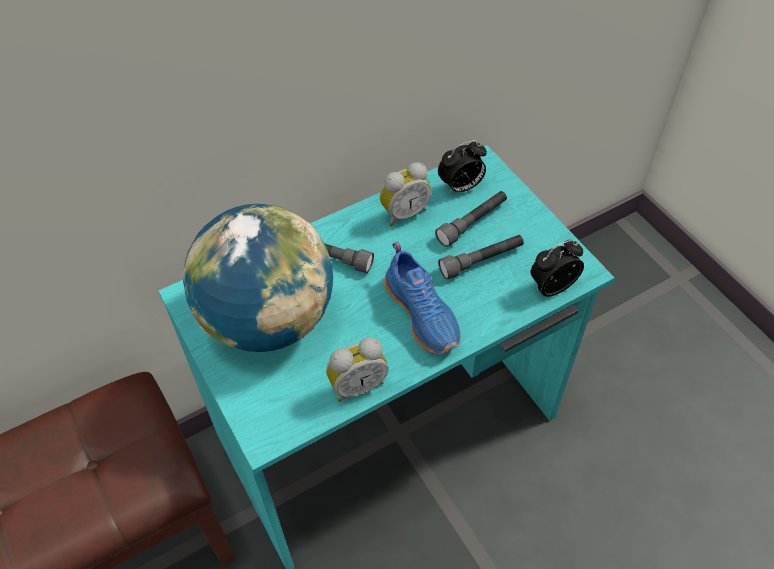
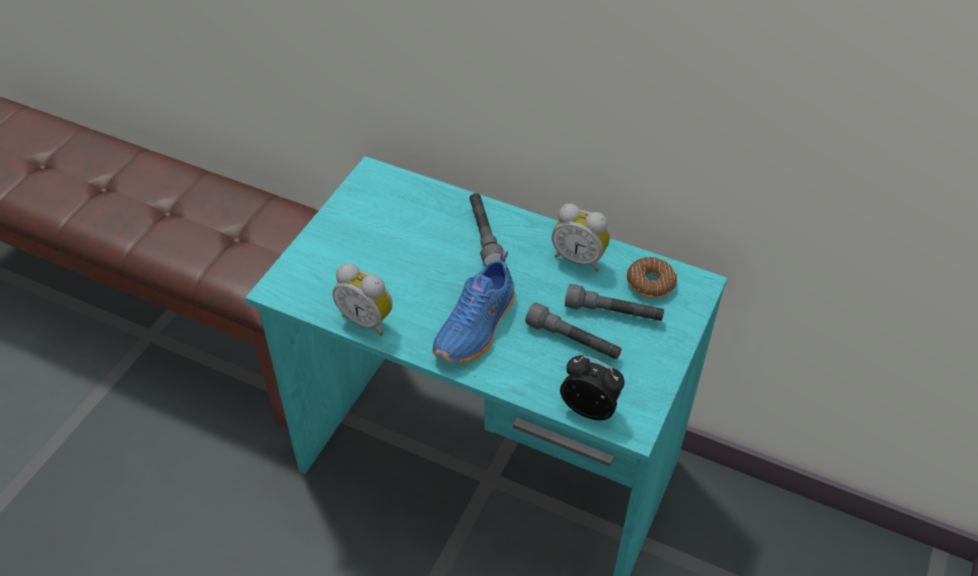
camera: 55 degrees right, 5 degrees down
(268, 319) = (388, 232): globe -> none
(461, 187) = (650, 283): alarm clock -> donut

